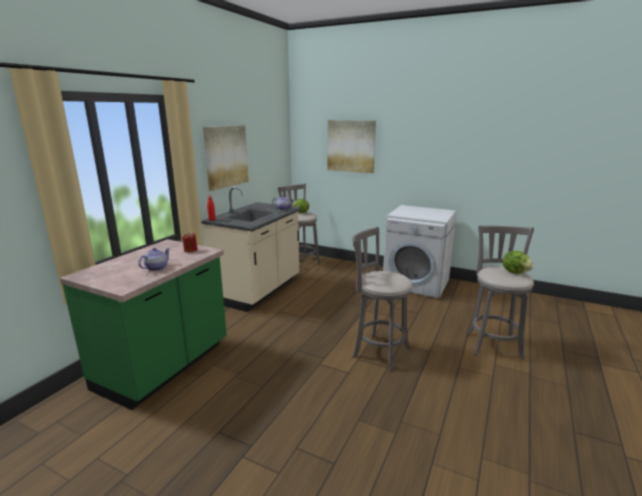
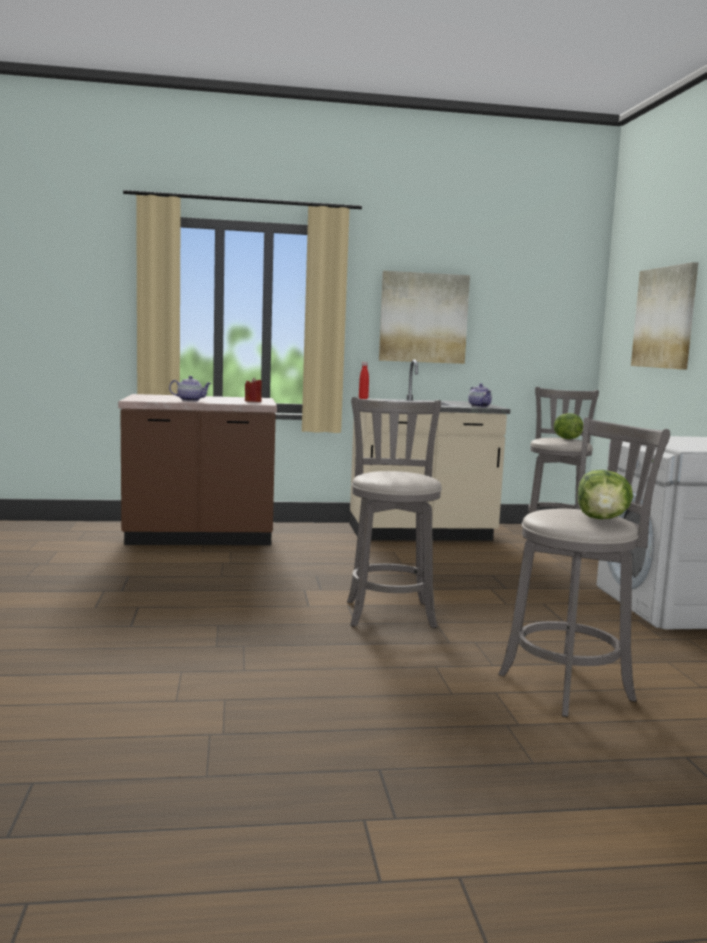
camera: 55 degrees right, 10 degrees down
(164, 367) = (200, 538): green counter -> brown counter

